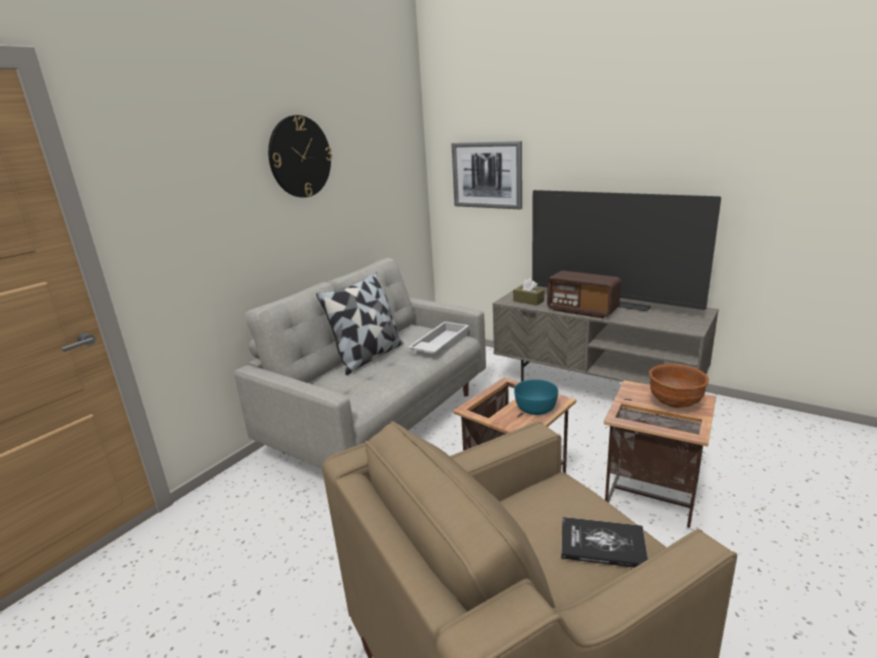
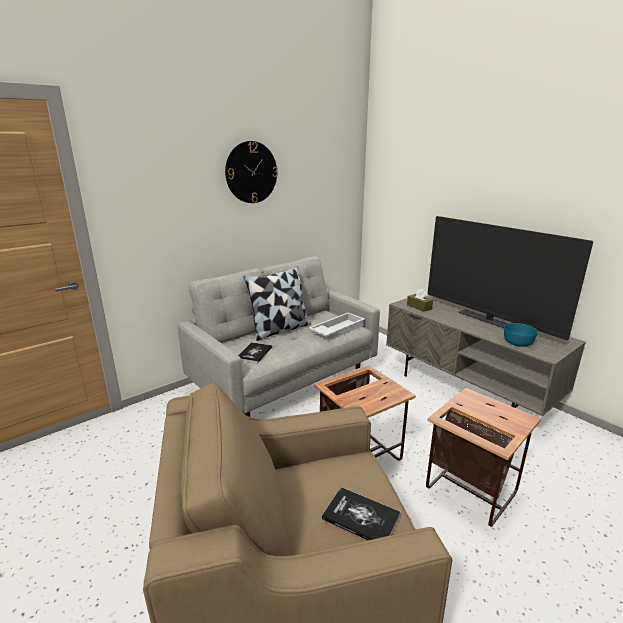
camera: 15 degrees right, 0 degrees up
(353, 391) = (254, 353): none -> book
(487, 175) = (407, 199): picture -> none
(536, 408) = (378, 395): turquoise bowl -> turquoise bowl (518, 342)
(582, 310) = (459, 322): radio -> none
(675, 404) = (499, 417): brown bowl -> none

